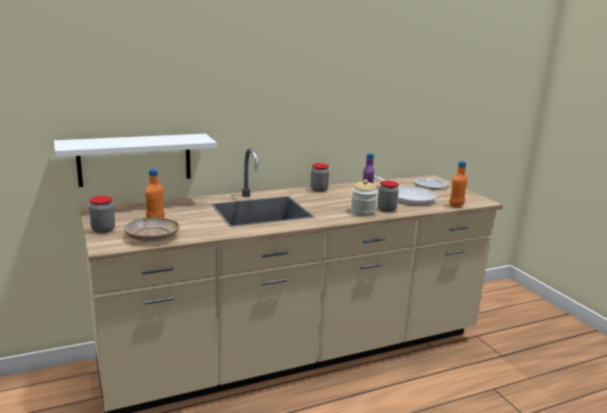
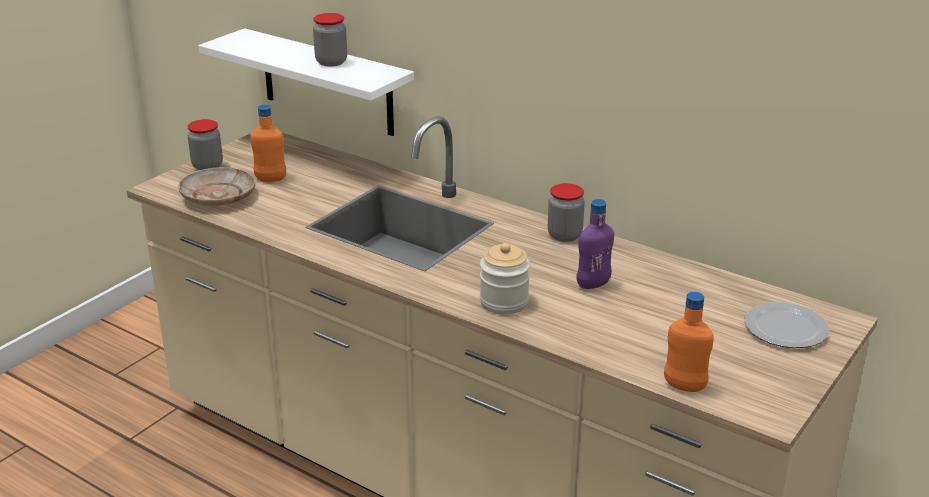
camera: 60 degrees right, 10 degrees up
(386, 209) = (549, 320): jar -> jar (331, 62)
(408, 197) = (657, 324): frying pan -> none

